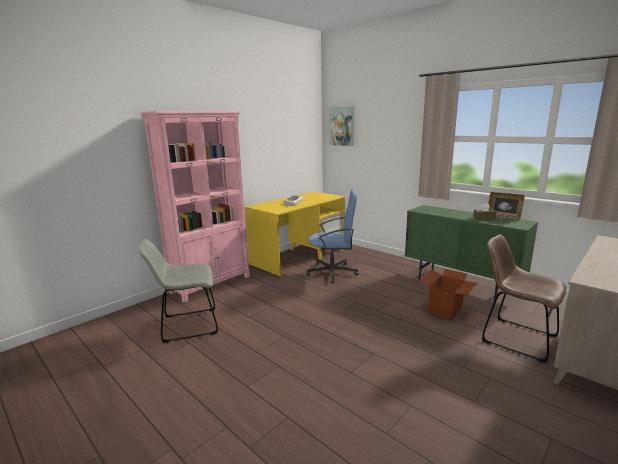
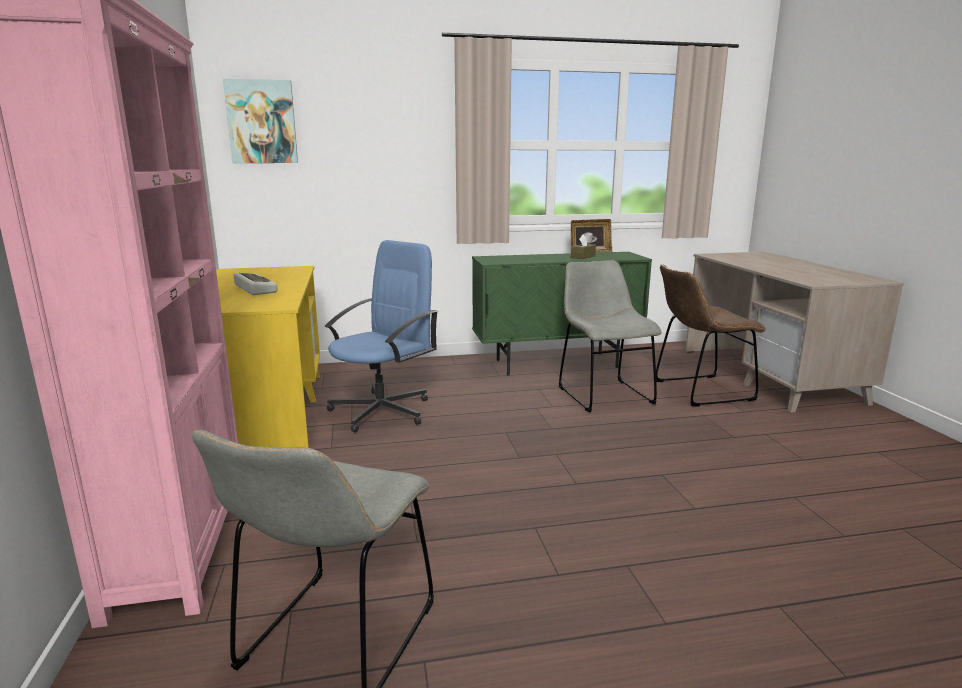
camera: 55 degrees left, 0 degrees up
(445, 309) = (602, 393): cardboard box -> grey chair

